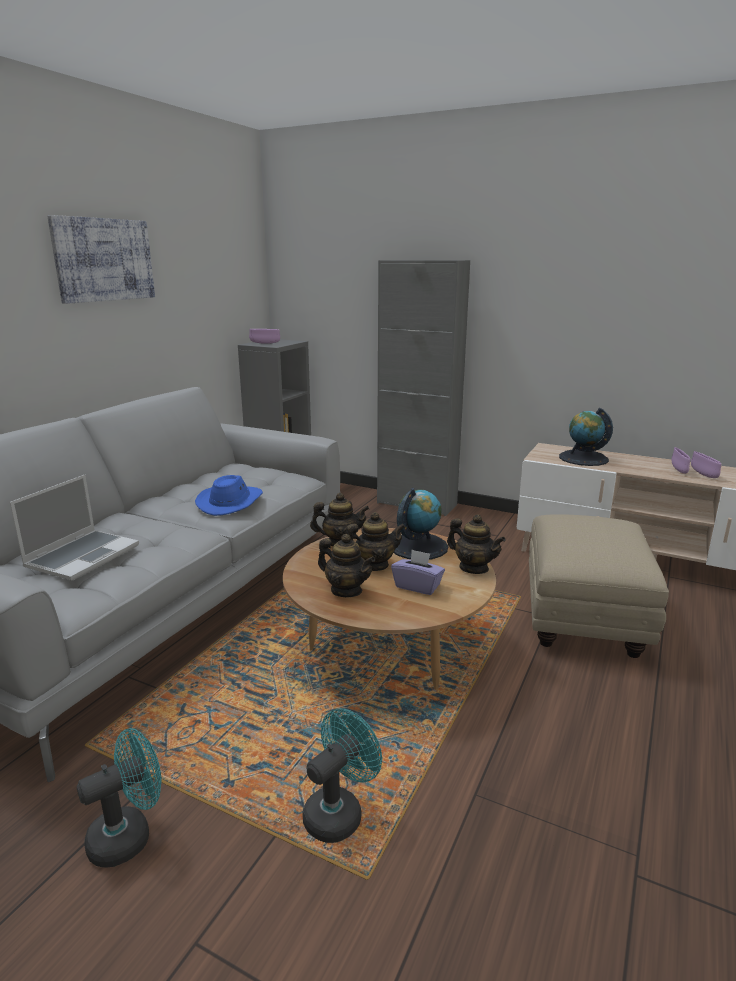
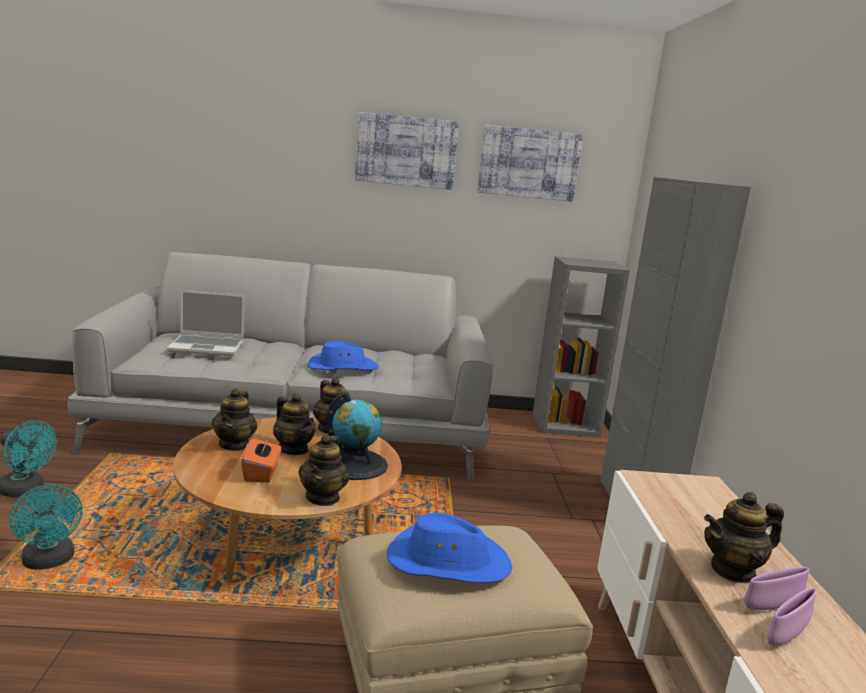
camera: 60 degrees right, 5 degrees down
(201, 259) = (529, 163): none -> picture
(265, 343) = (579, 260): purple bowl -> none
(339, 812) = (49, 562): turquoise fan -> turquoise fan turned 45 degrees clockwise
(417, 586) = (261, 473): purple tissue box -> orange tissue box
(583, 458) = (694, 512): globe -> none
(601, 537) = (447, 561): none -> blue hat
(646, 467) = (733, 570): none -> teapot

